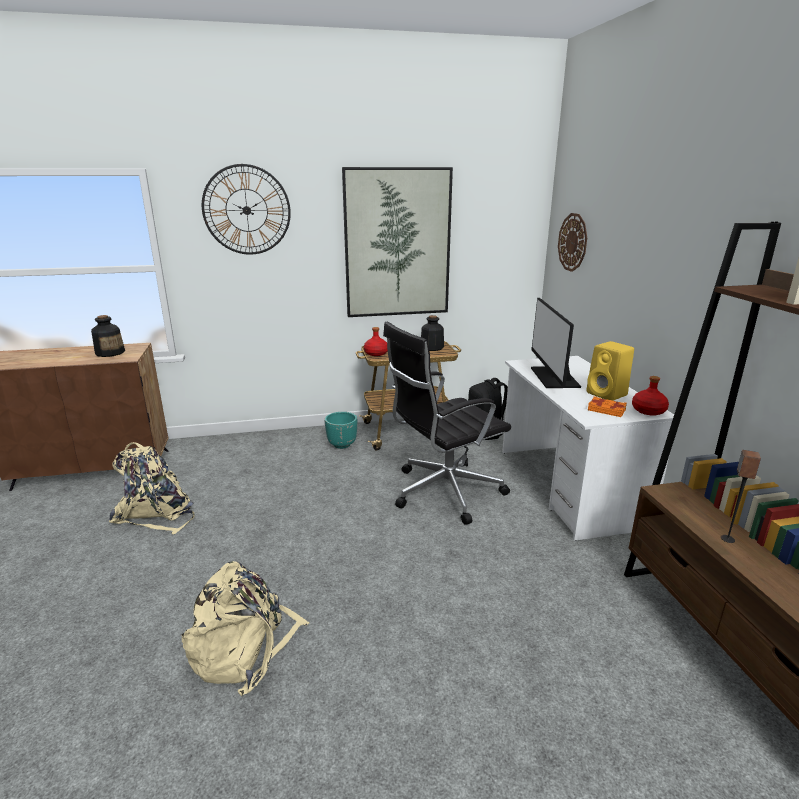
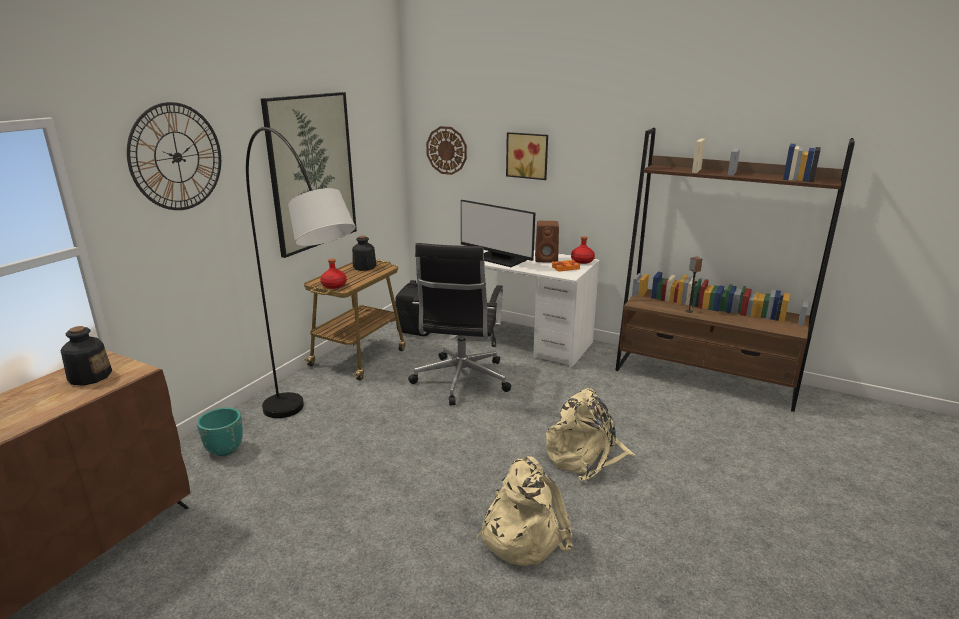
camera: 50 degrees left, 0 degrees up
(157, 513) = (264, 528): beige backpack -> beige backpack (585, 456)
(274, 477) = (316, 441): none -> grey floor lamp
(342, 445) = (324, 390): turquoise planter -> turquoise planter (225, 450)
(608, 394) = (547, 259): yellow speaker -> brown speaker
(635, 255) = (527, 155): none -> picture

